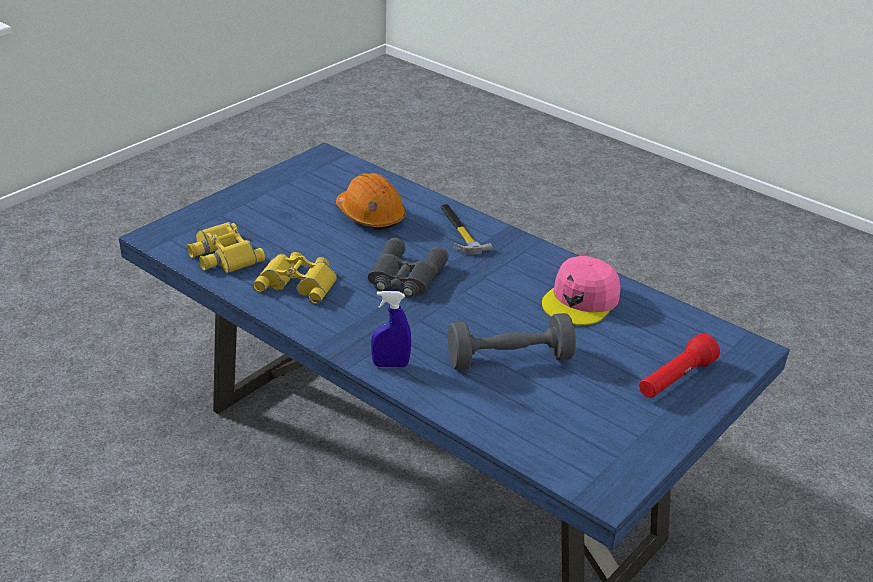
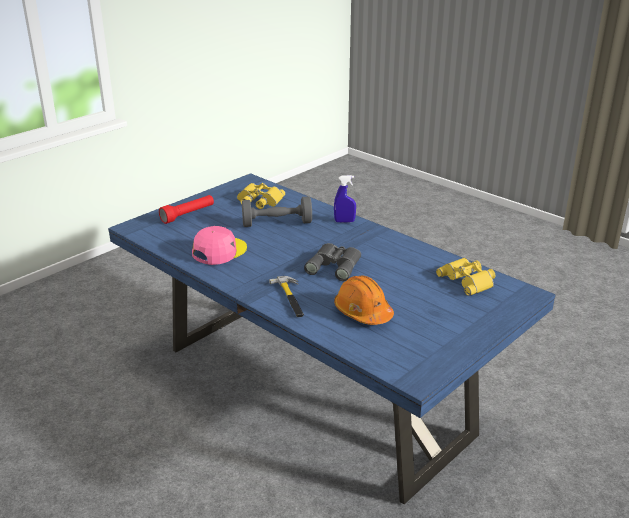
camera: 175 degrees left, 5 degrees down
(299, 282) = (407, 262): yellow binoculars -> yellow binoculars (259, 201)

